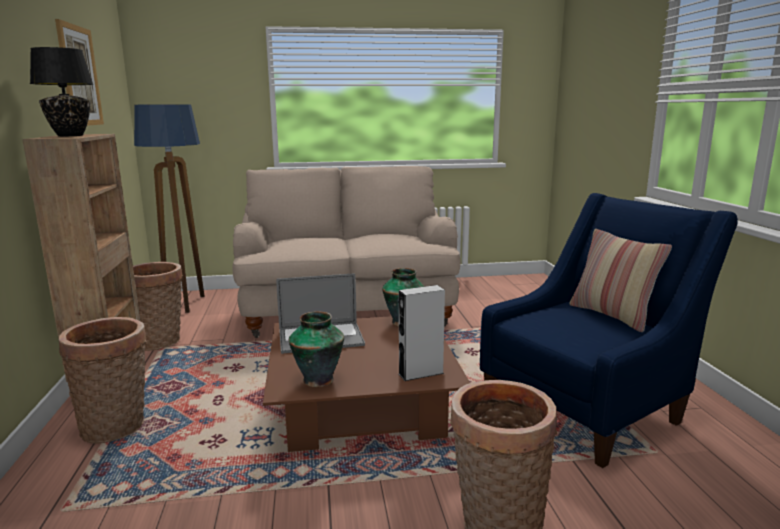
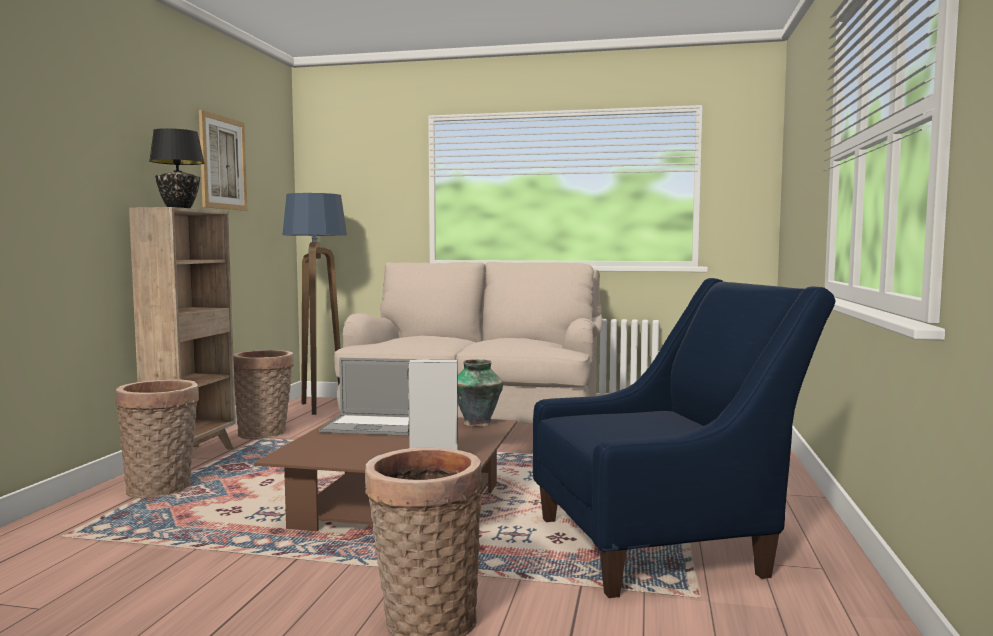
camera: 20 degrees right, 10 degrees down
(318, 379) = (327, 453): vase -> none
(612, 315) = (692, 424): pillow -> none

